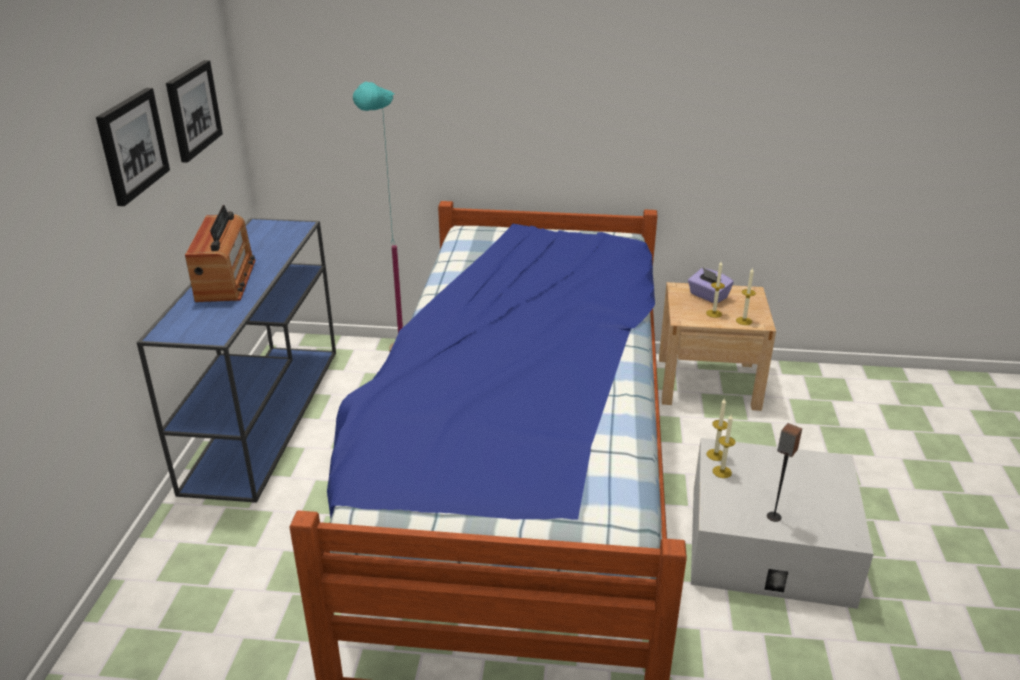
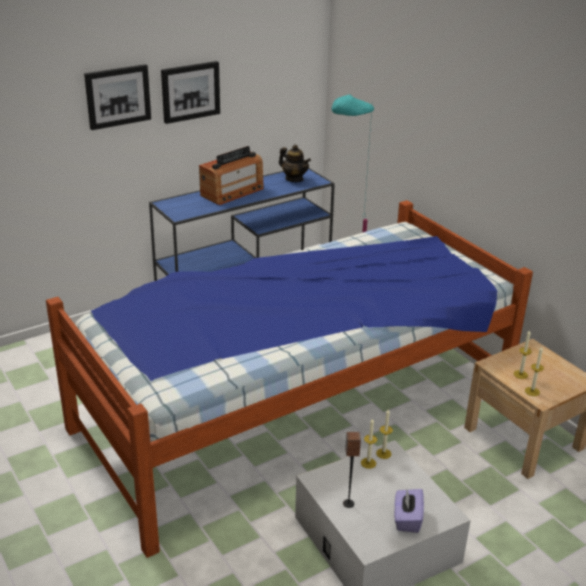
camera: 50 degrees right, 0 degrees up
(192, 110) = (264, 82): picture -> picture (117, 96)
(268, 235) = (294, 179): none -> teapot
(708, 296) = (542, 363): purple tissue box -> purple tissue box (407, 519)

